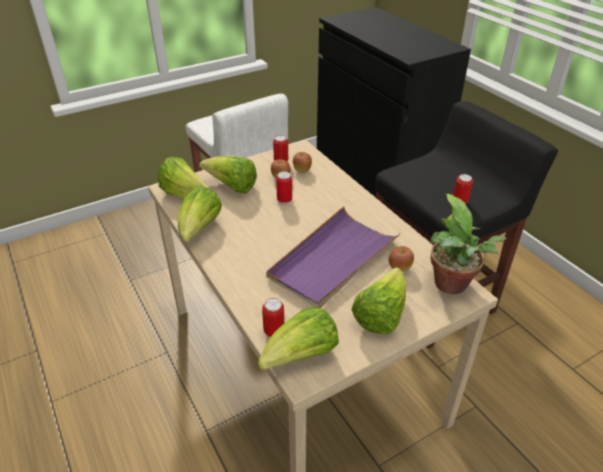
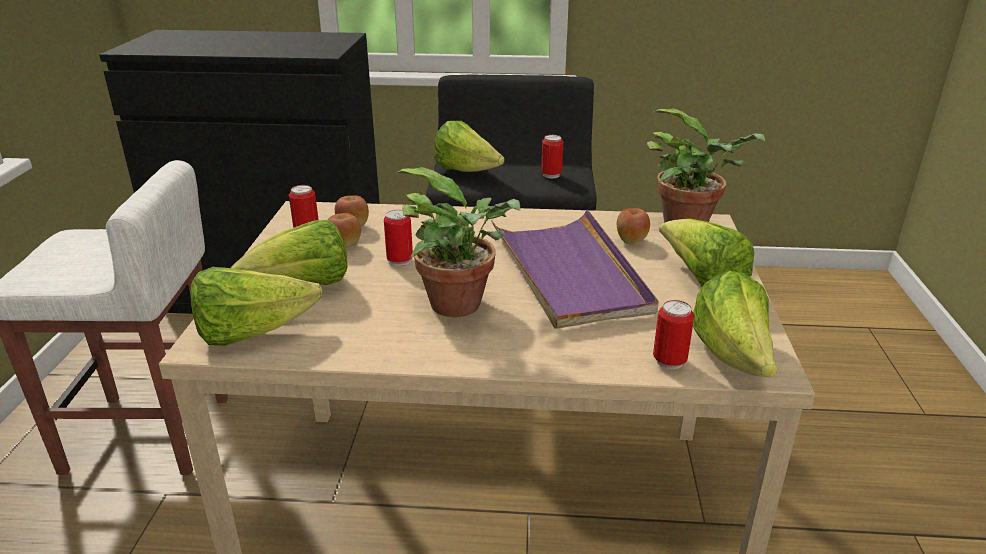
camera: 55 degrees left, 10 degrees down
(199, 230) = (367, 349): lettuce -> lettuce (467, 172)
(262, 239) = (463, 305): none -> potted plant

